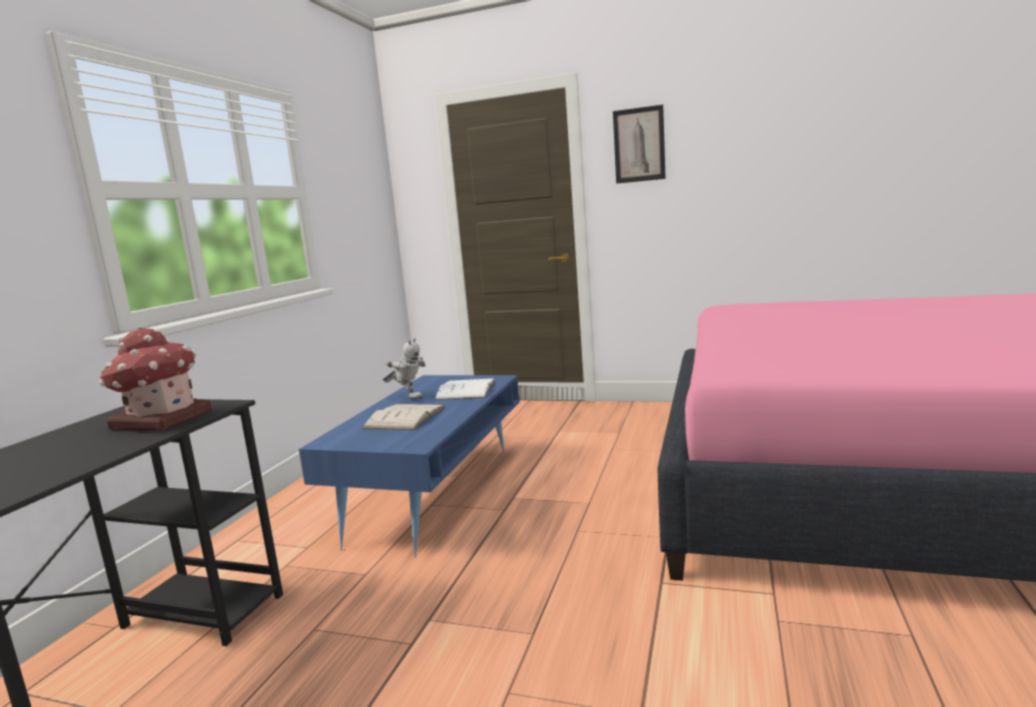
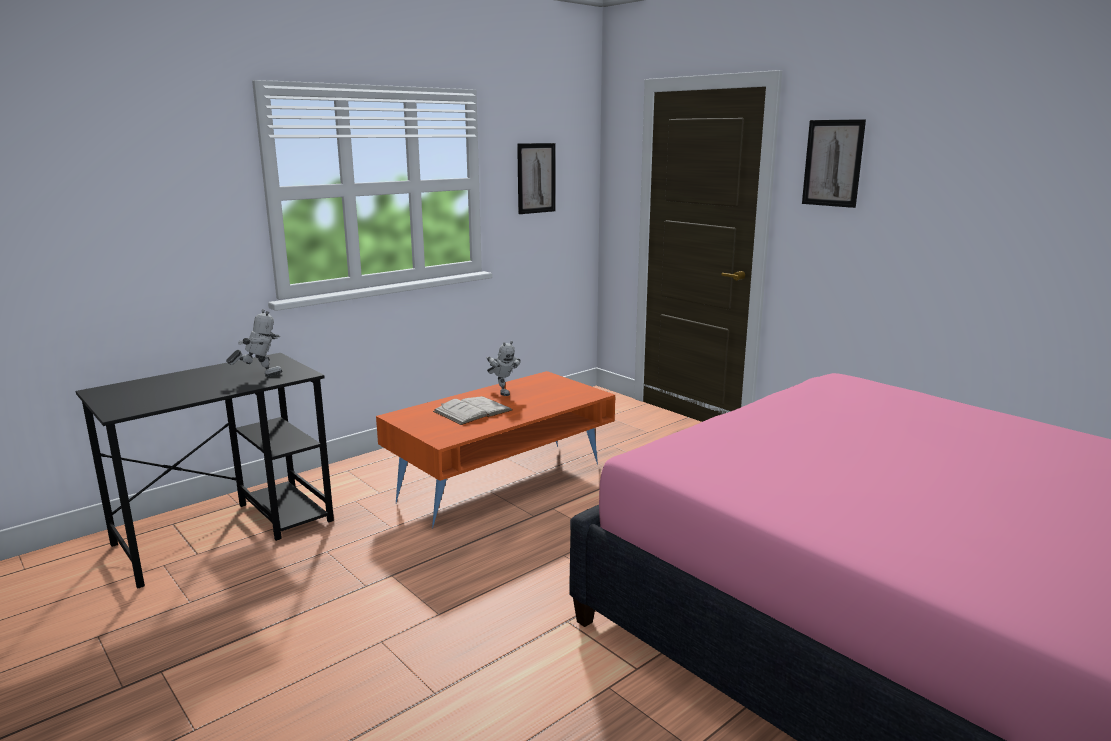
camera: 30 degrees right, 5 degrees up
(161, 420) = (259, 376): toy house -> toy robot
(349, 191) = (536, 178): none -> picture
(434, 494) = (501, 482): blue coffee table -> orange coffee table
(466, 389) = (552, 397): white book -> none

